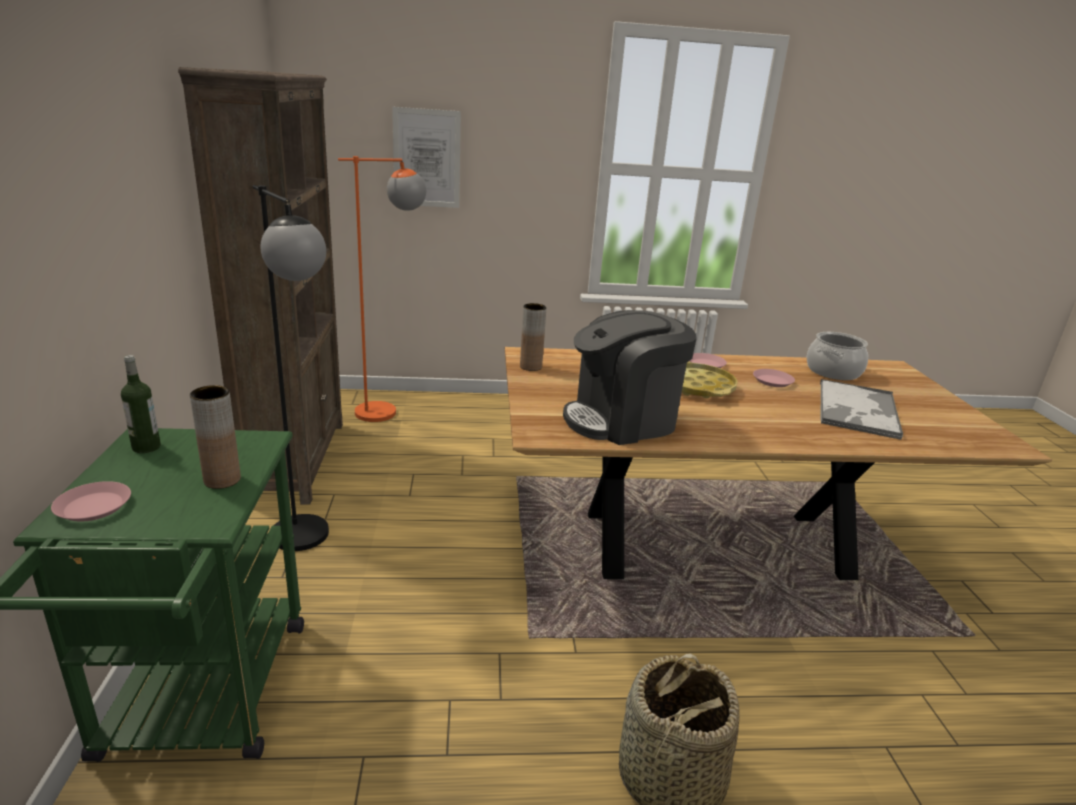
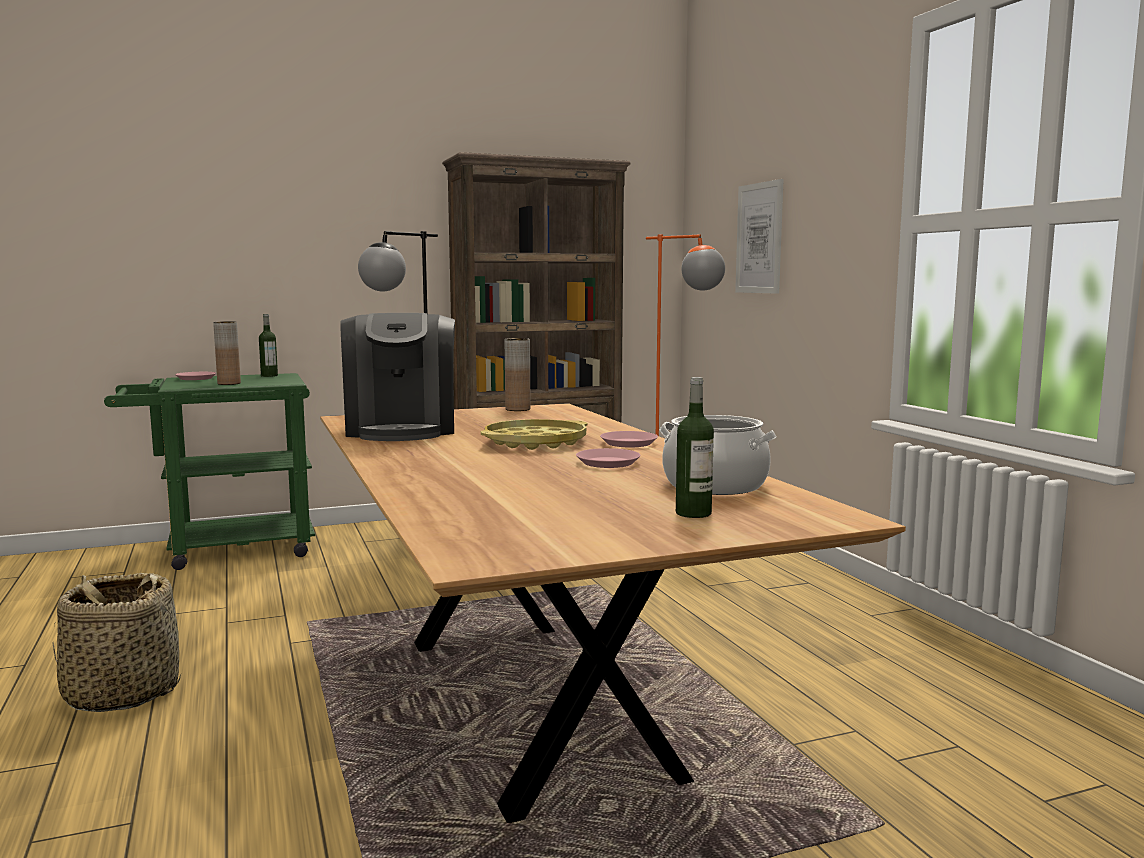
camera: 75 degrees right, 15 degrees down
(622, 420) = (402, 429): coffee machine -> coffee machine turned 150 degrees counterclockwise
(857, 410) = (541, 491): tray -> none
(897, 388) = (693, 513): none -> bottle

